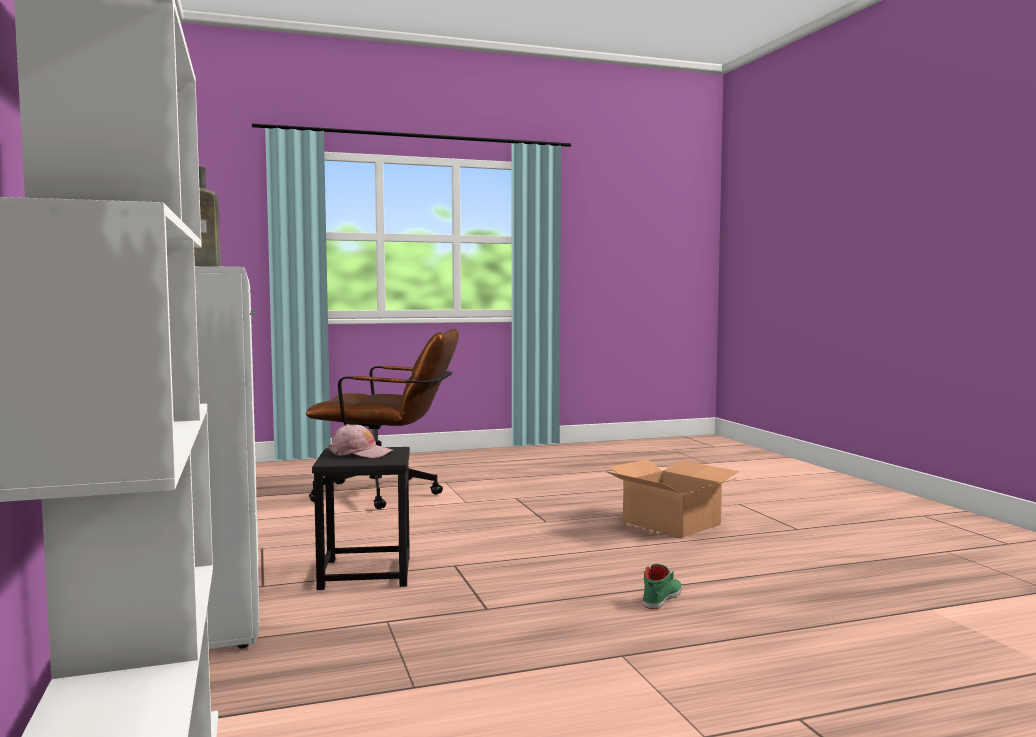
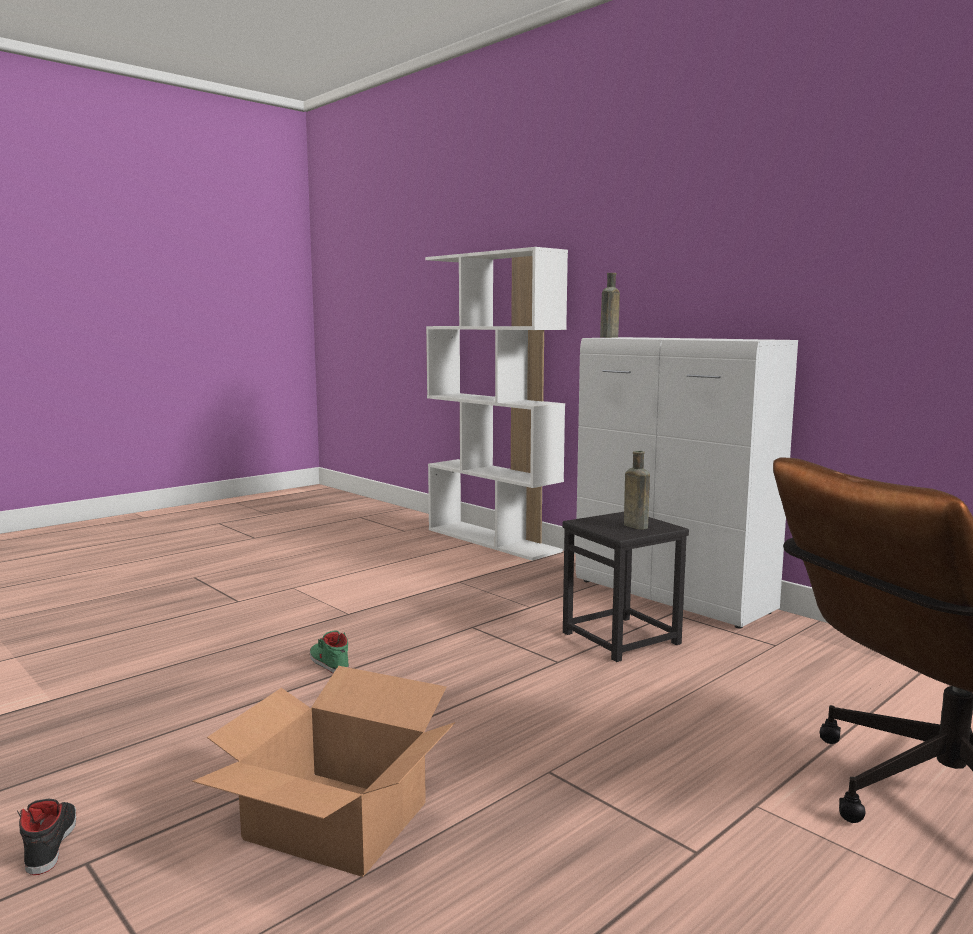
camera: 155 degrees right, 5 degrees up
(360, 453) = (634, 525): pink cap -> brown bottle
(661, 598) = (328, 663): green shoe -> green shoe turned 135 degrees clockwise
(824, 536) = (50, 843): none -> black shoe

